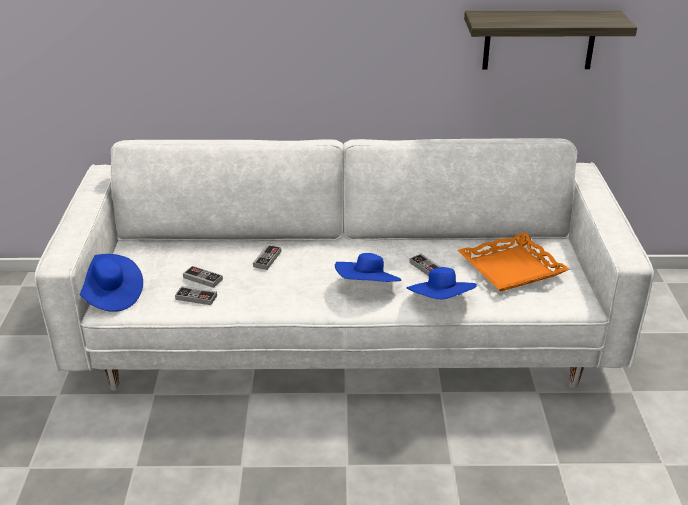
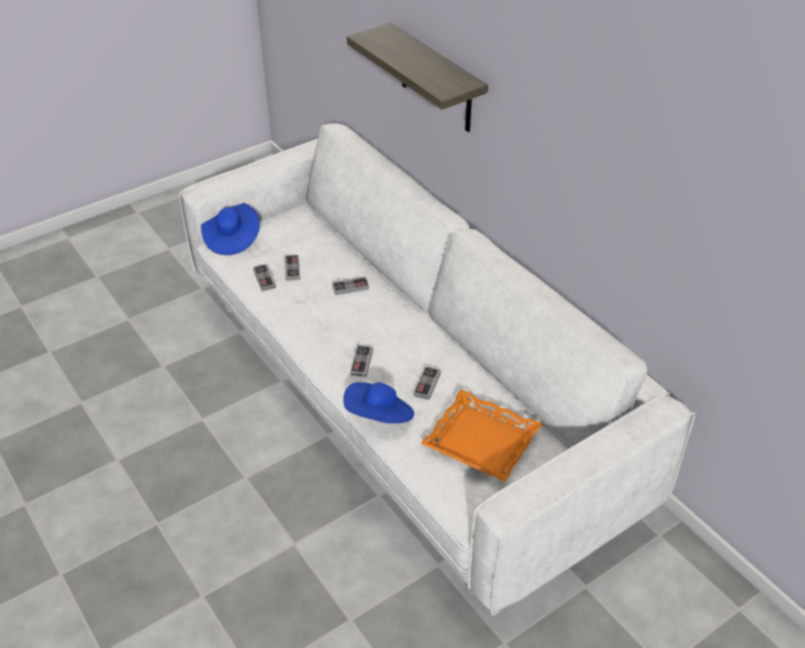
camera: 55 degrees right, 10 degrees up
(368, 288) = (361, 362): blue hat -> game controller
(539, 40) = (672, 239): shelf -> shelf (436, 80)

